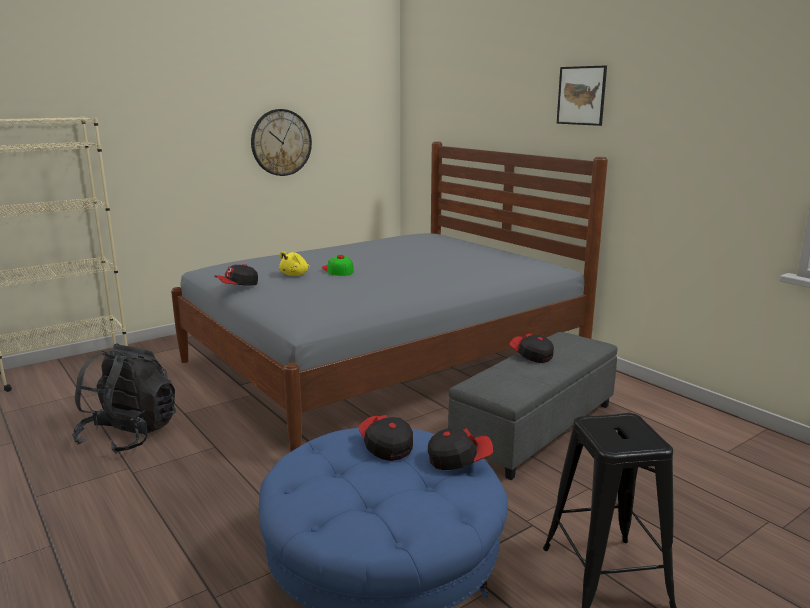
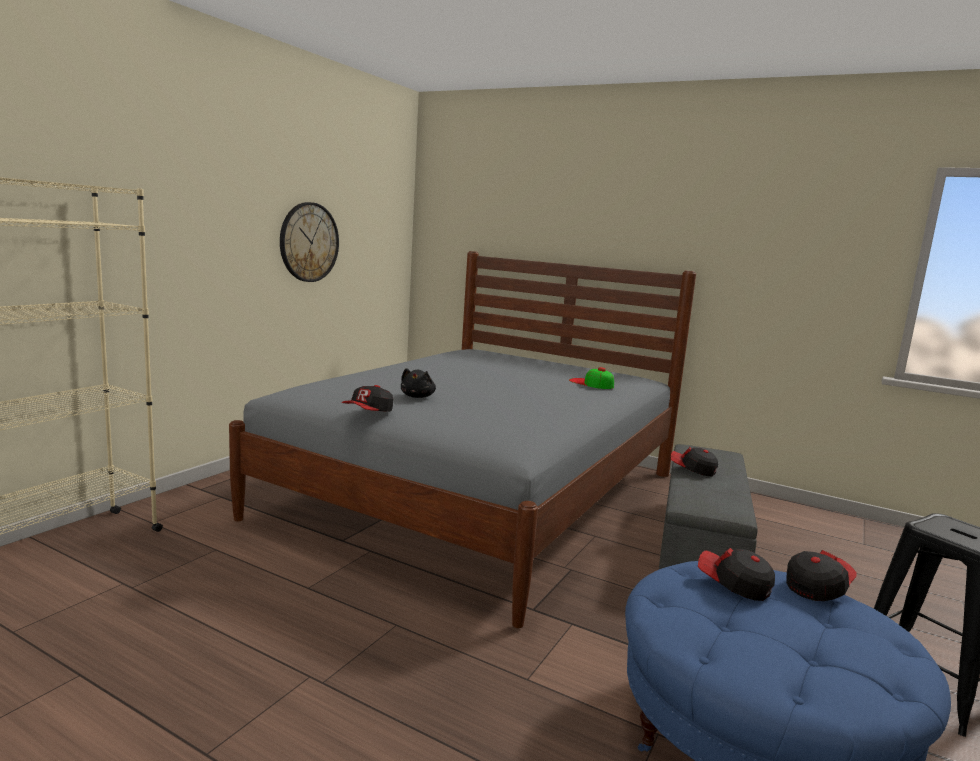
camera: 25 degrees left, 5 degrees down
(129, 435) = (262, 631): black backpack -> none
(295, 274) = (418, 396): yellow plush toy -> black plush toy
(337, 270) = (456, 389): cap -> cap (591, 383)
(581, 95) = (661, 211): picture -> none

